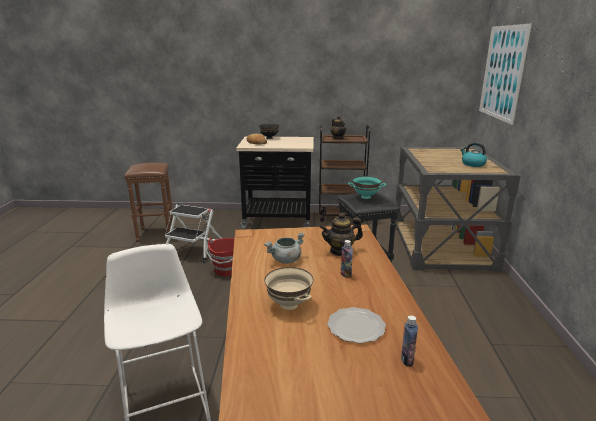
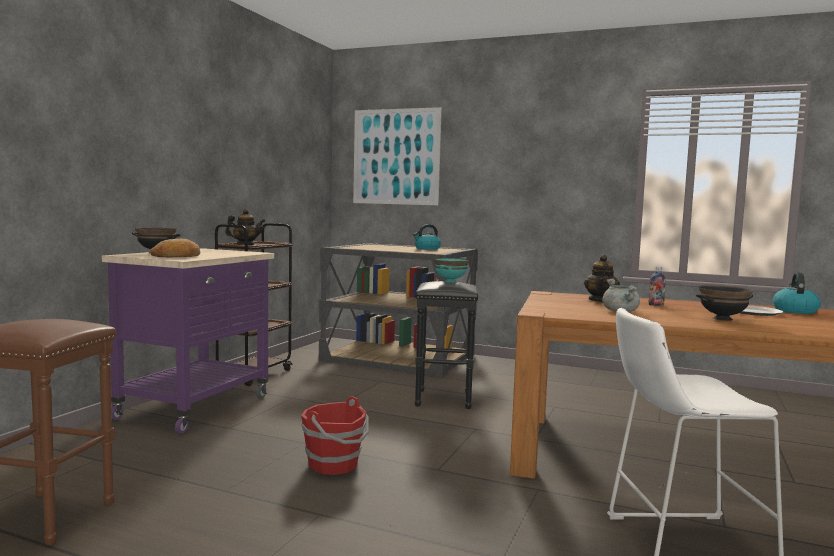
camera: 70 degrees left, 15 degrees down
(195, 249) = (208, 481): step ladder -> none
(278, 220) = (194, 406): black cart -> purple cart
(288, 305) = (722, 319): beige bowl -> black bowl
(407, 360) = (794, 311): bottle -> kettle

